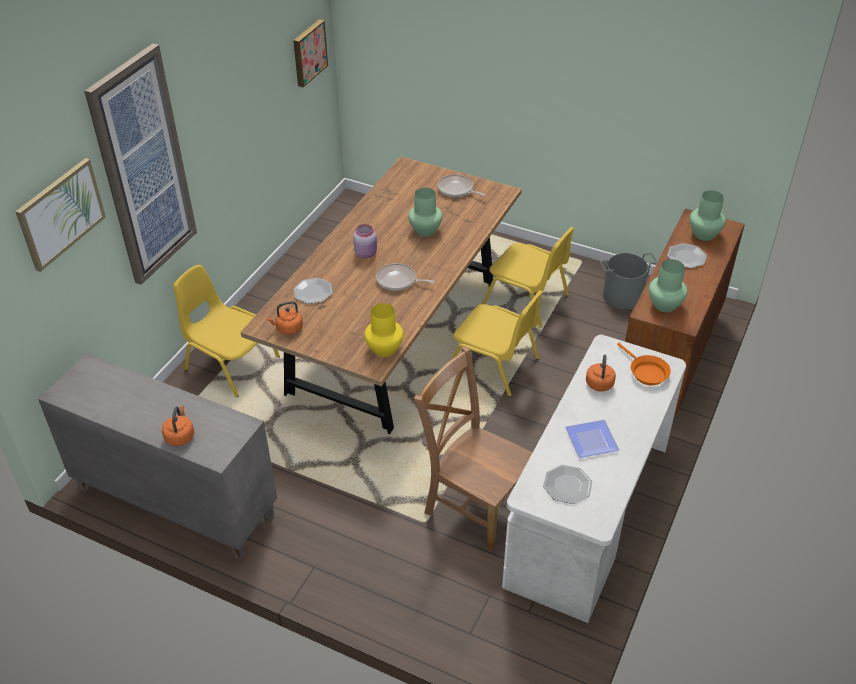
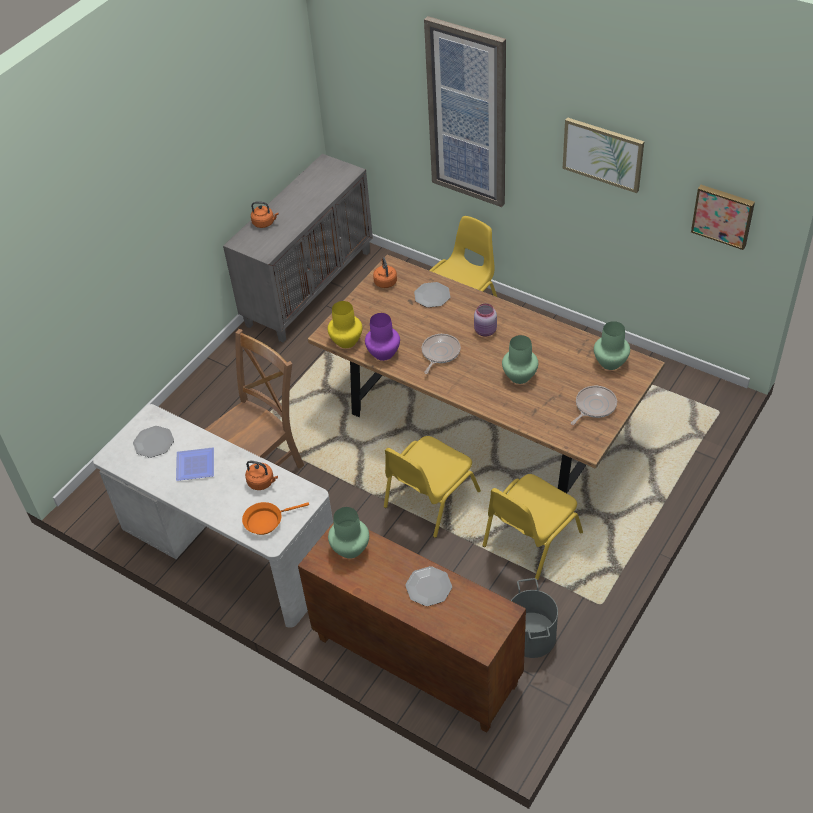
camera: 100 degrees right, 5 degrees up
(60, 213) = (383, 72): picture -> picture (603, 154)
(401, 320) = (383, 353): none -> purple vase
(704, 234) = (469, 615): green vase -> green vase (609, 362)

